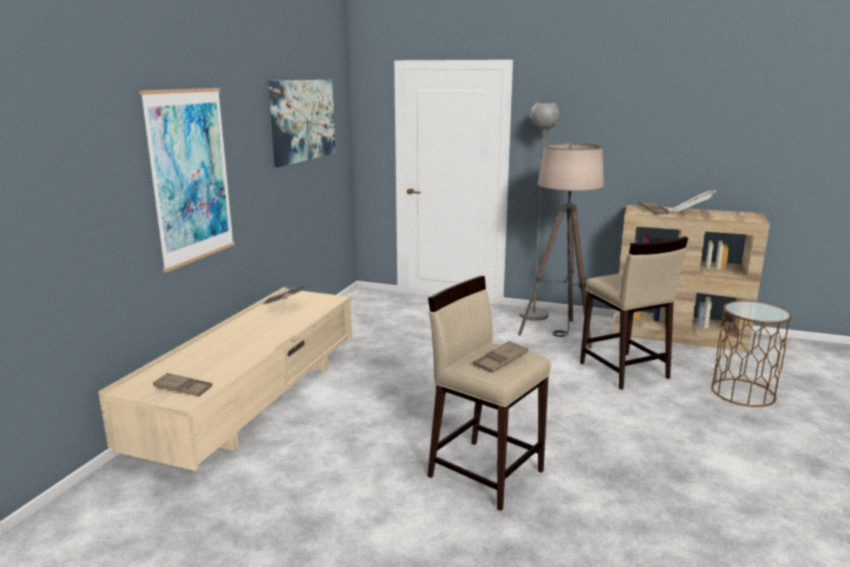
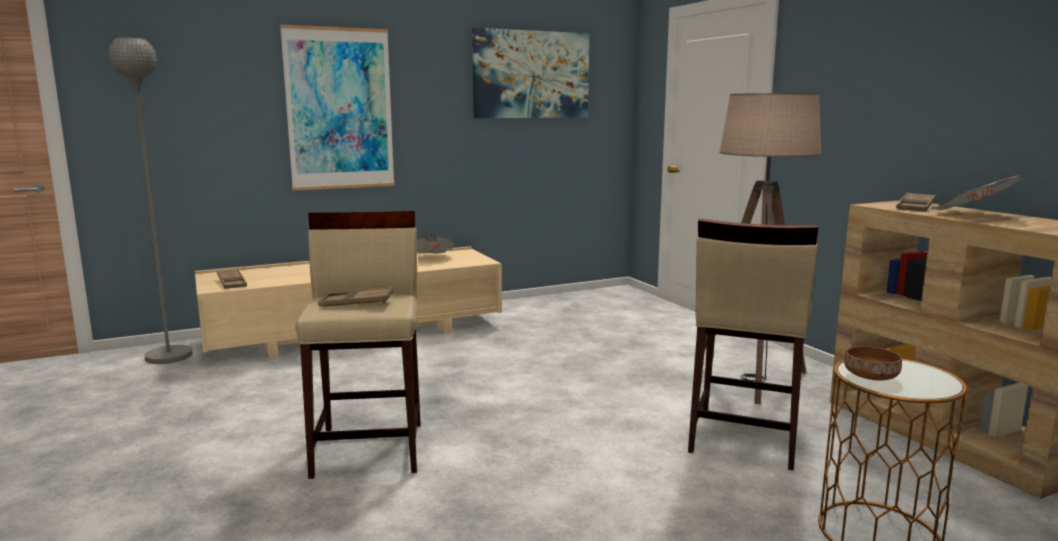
camera: 45 degrees right, 5 degrees down
(534, 315) = (765, 353): grey floor lamp -> grey floor lamp (169, 356)
(753, 314) = (870, 377): none -> brown bowl

